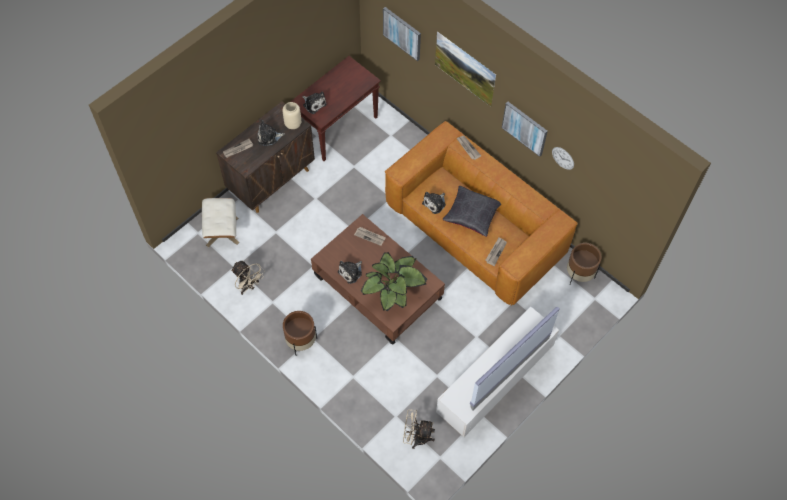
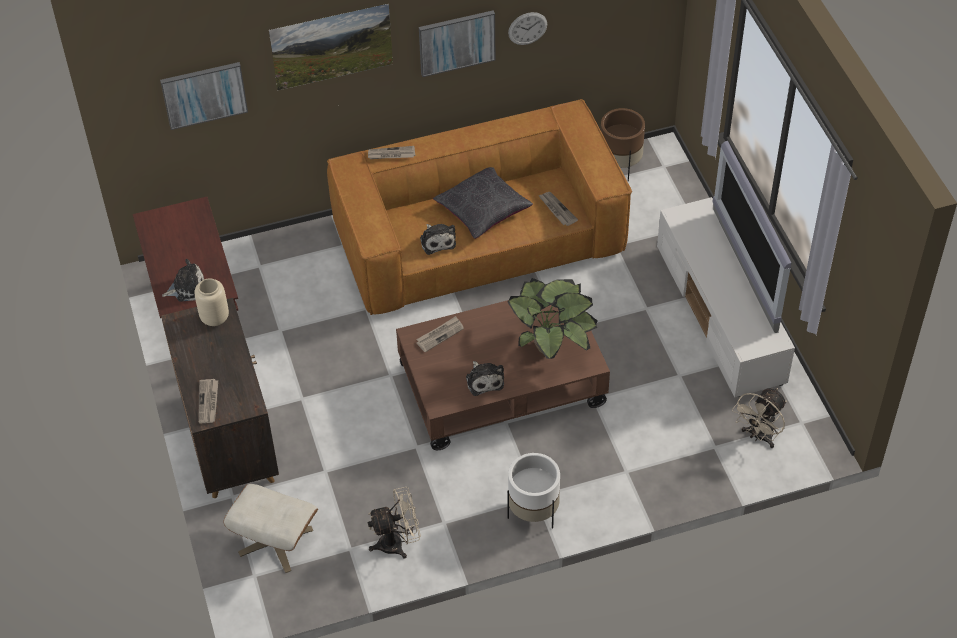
camera: 60 degrees left, 10 degrees down
(269, 137) = (215, 355): plush toy -> none
(301, 342) = (533, 512): brown planter -> white planter

